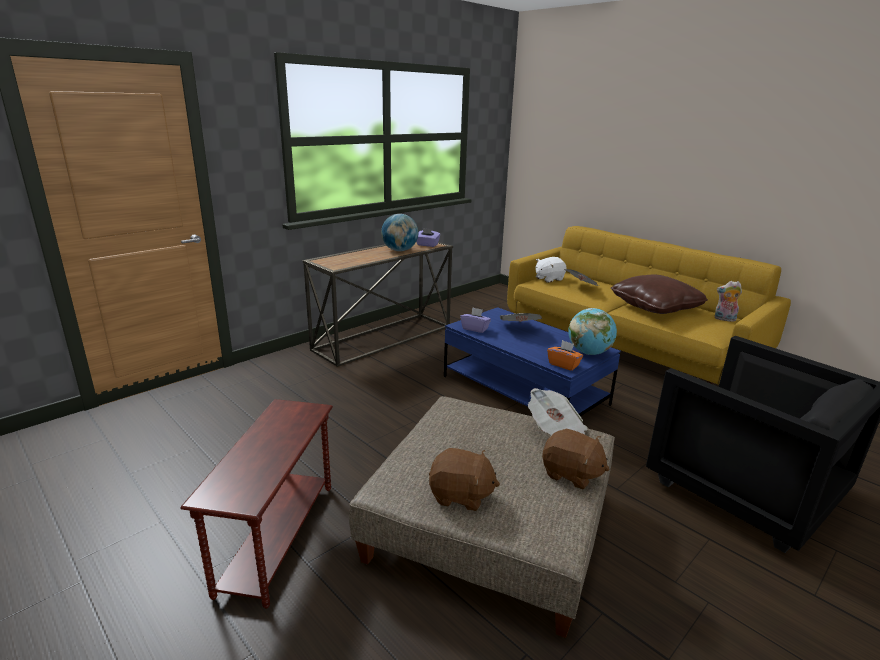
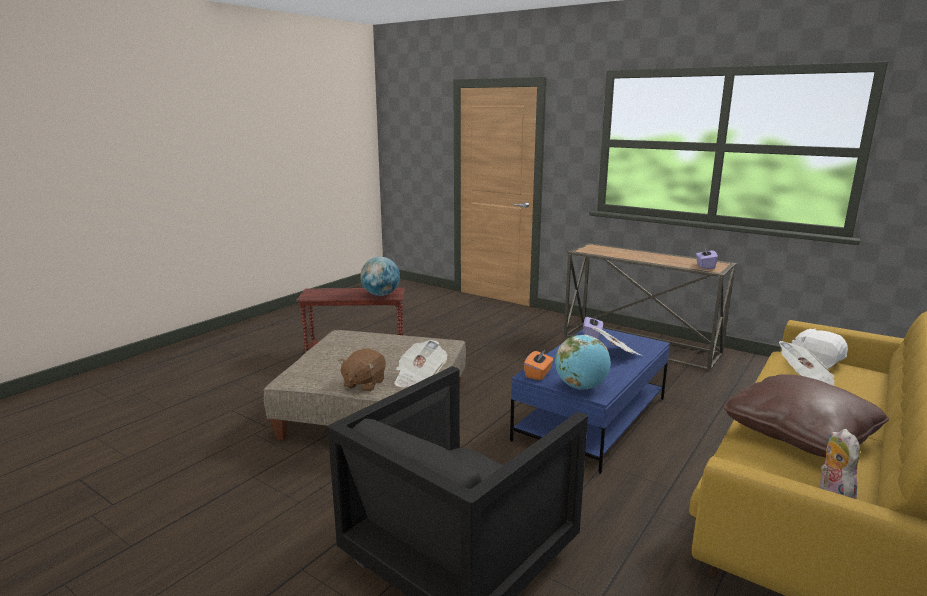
camera: 80 degrees right, 5 degrees down
(399, 250) = (666, 261): globe -> globe (380, 295)
(461, 495) = (335, 351): brown plush toy -> none

